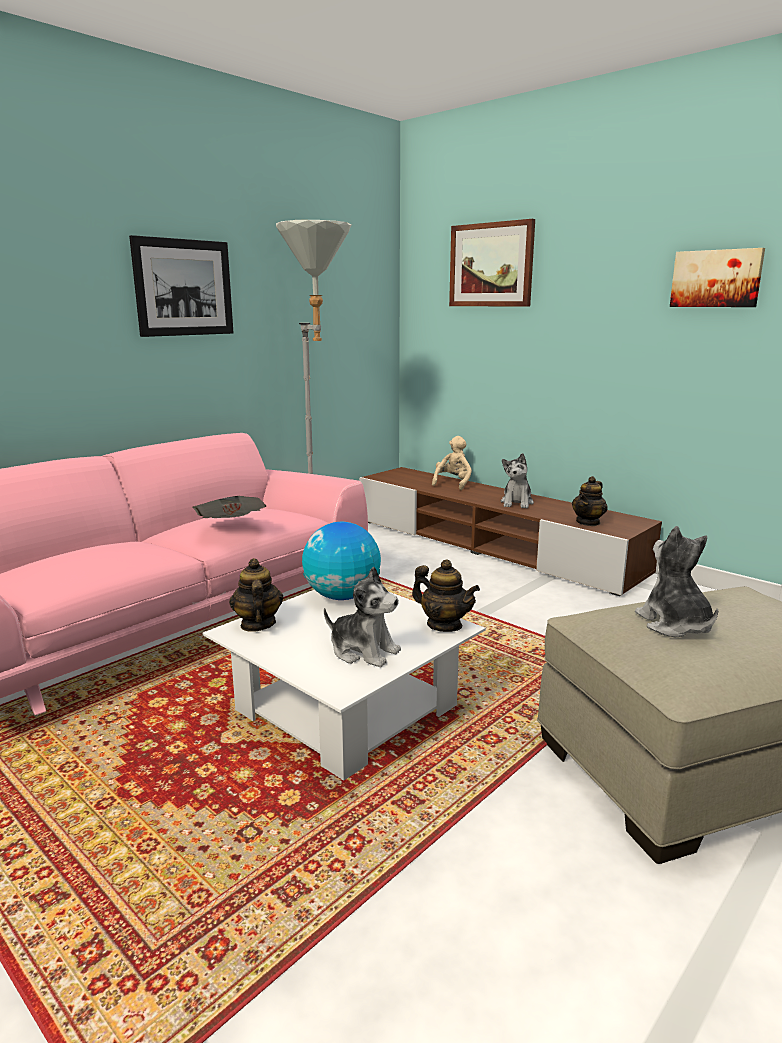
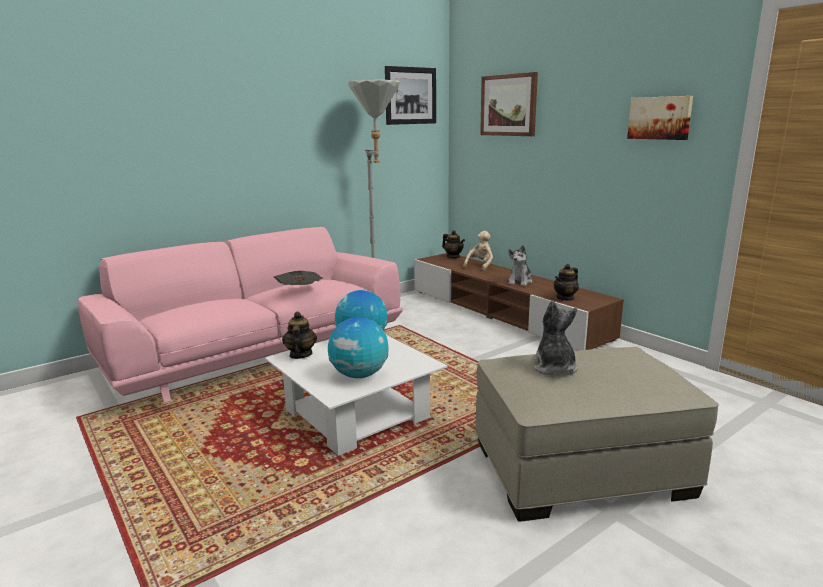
camera: 10 degrees right, 0 degrees up
(184, 288) = (283, 128): picture -> picture (410, 96)
(363, 651) = (359, 375): plush toy -> globe
(444, 625) = (420, 362): teapot -> teapot (453, 257)

